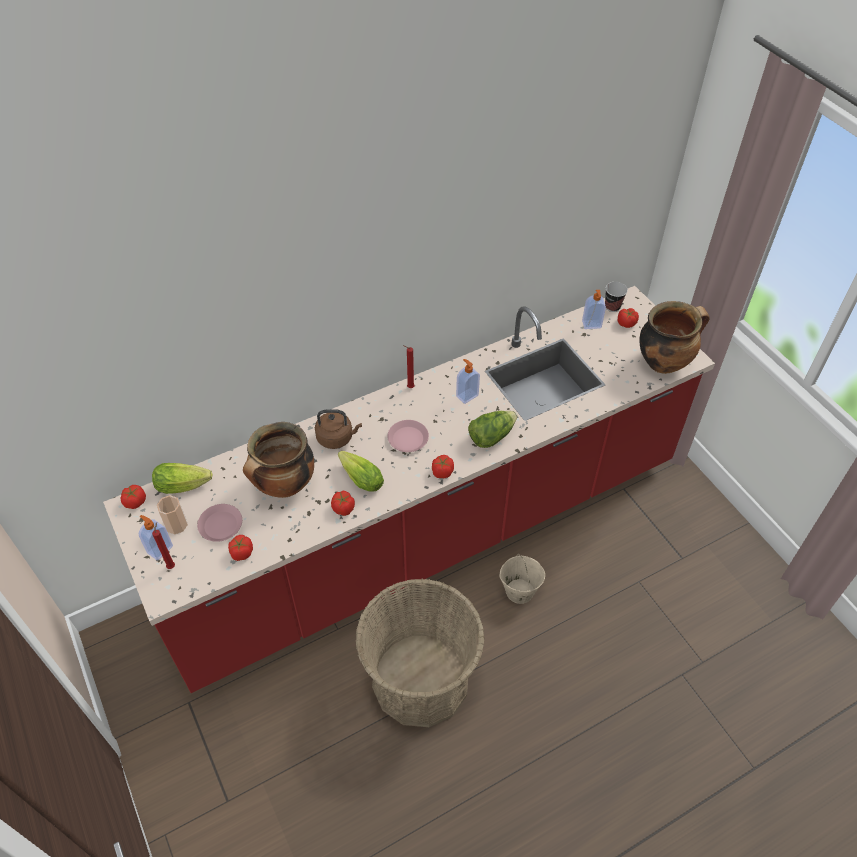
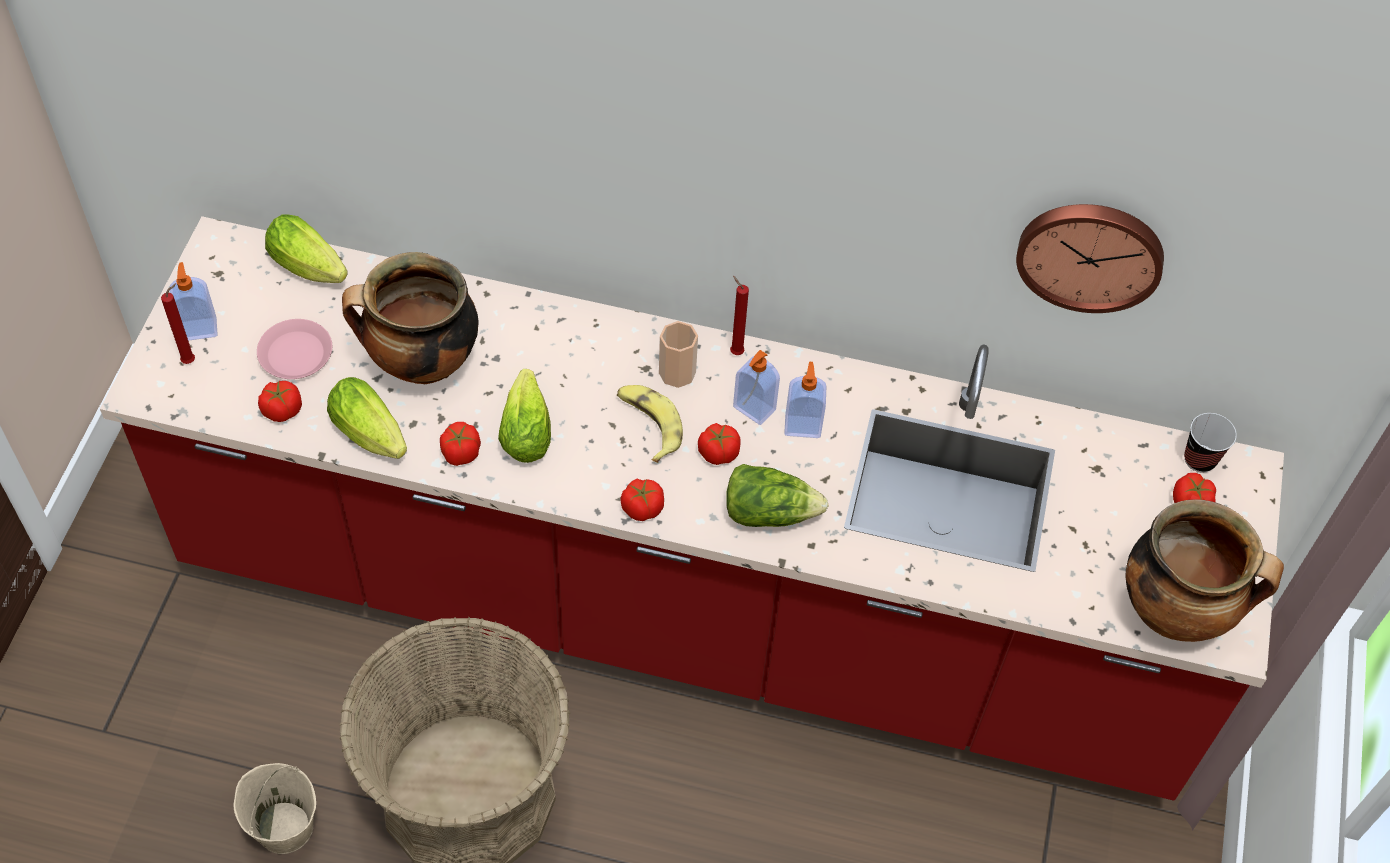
camera: 40 degrees right, 5 degrees up
(135, 502) = (234, 245): tomato -> tomato (718, 453)
(176, 525) = (248, 312): cup -> cup (677, 372)
(296, 531) = (372, 436): none -> lettuce
(337, 438) = (558, 349): brown kettle -> none
(408, 439) = (649, 424): pink plate -> banana
(519, 591) = (726, 795): beige bucket -> beige bucket (284, 827)
(546, 236) = (1090, 253): none -> wall clock
(591, 325) = (1127, 463): soap dispenser -> soap dispenser (753, 409)

